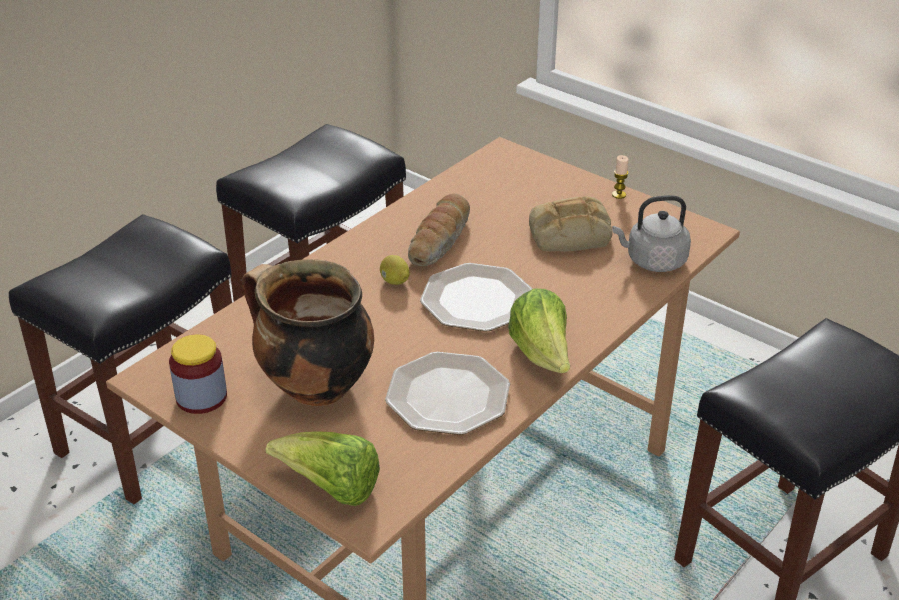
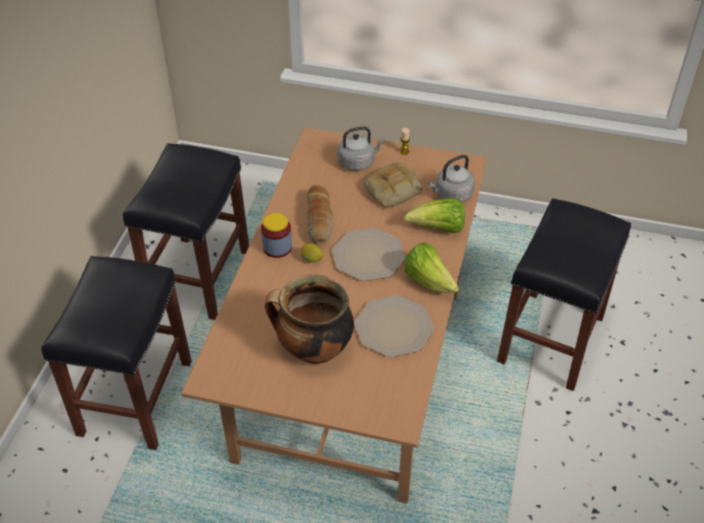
camera: 25 degrees left, 10 degrees up
(201, 397) = (250, 382): jar -> jar (277, 247)
(331, 488) = (368, 412): lettuce -> lettuce (438, 229)
(544, 190) = (358, 162): none -> grey kettle

